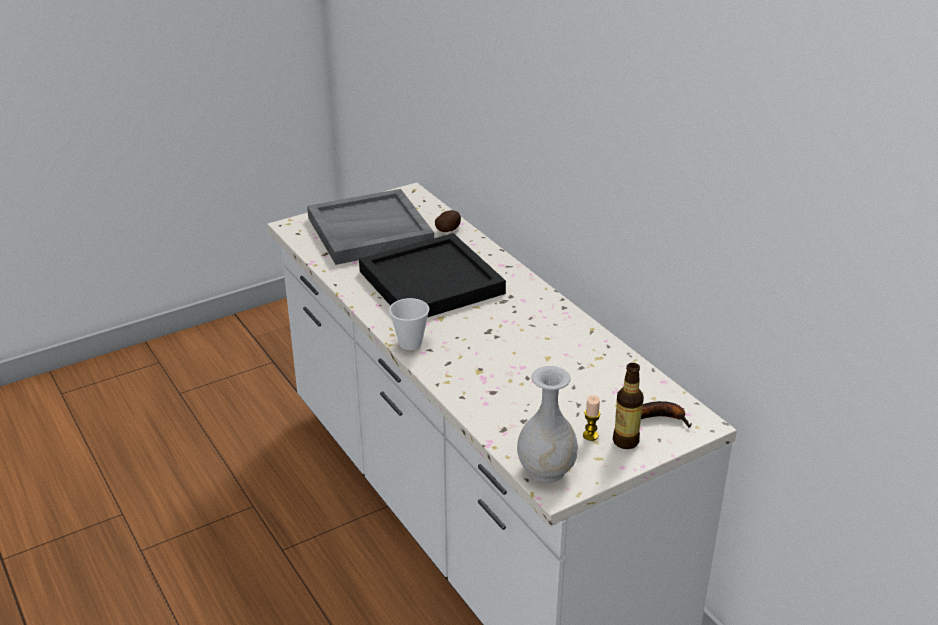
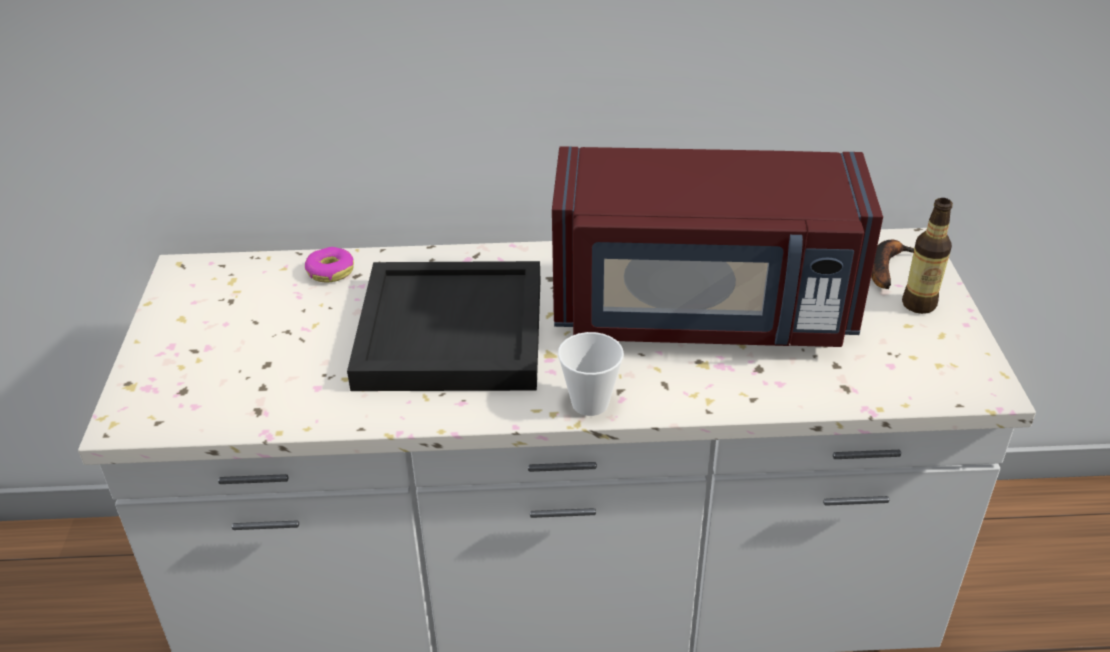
camera: 60 degrees left, 5 degrees up
(369, 231) = (246, 344): grey tray -> none
(448, 230) = (330, 271): potato -> donut
(530, 357) = (703, 312): none -> red microwave
(547, 470) = (949, 382): white vase -> none
(590, 435) = (895, 325): candle -> none

